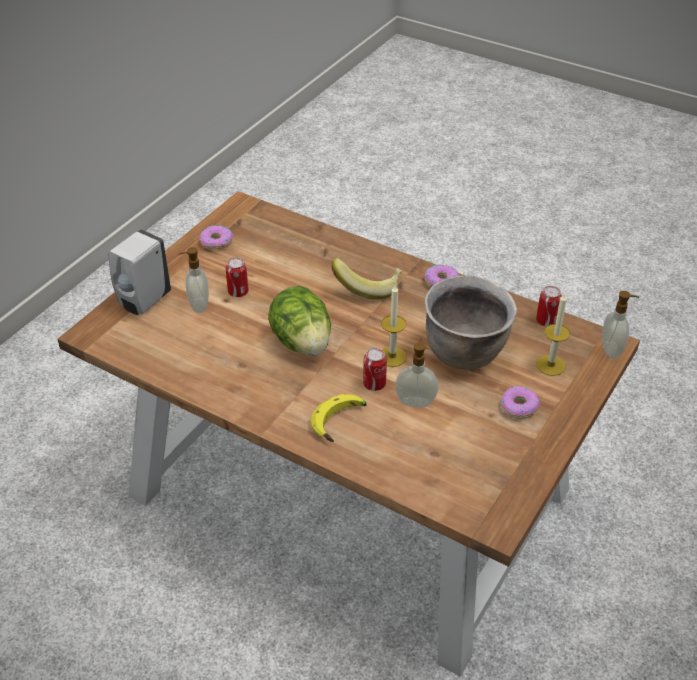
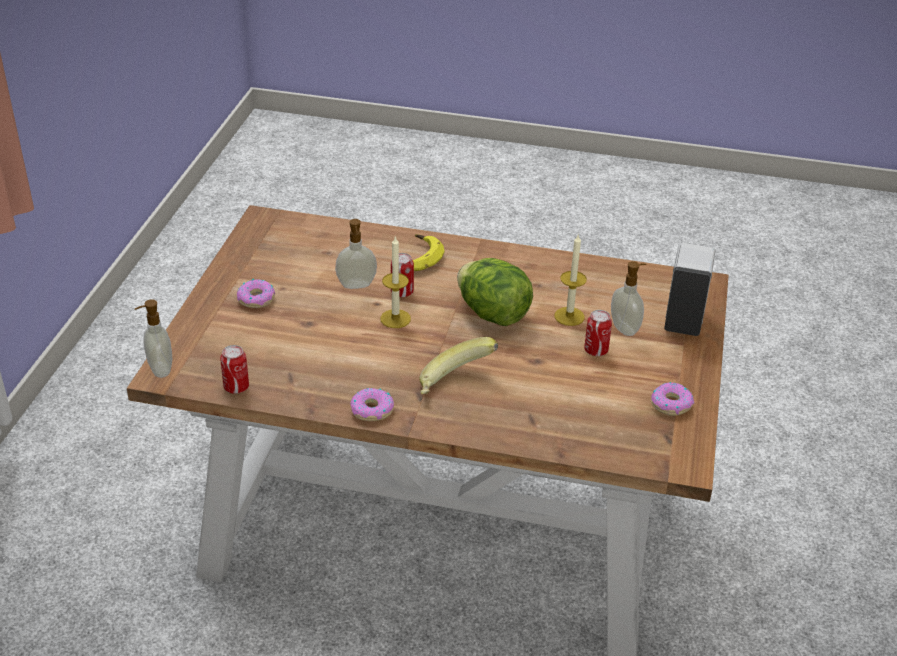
camera: 160 degrees right, 5 degrees down
(465, 353) = (321, 336): brown cooking pot -> none
(550, 365) = (228, 341): candle -> candle (569, 316)

